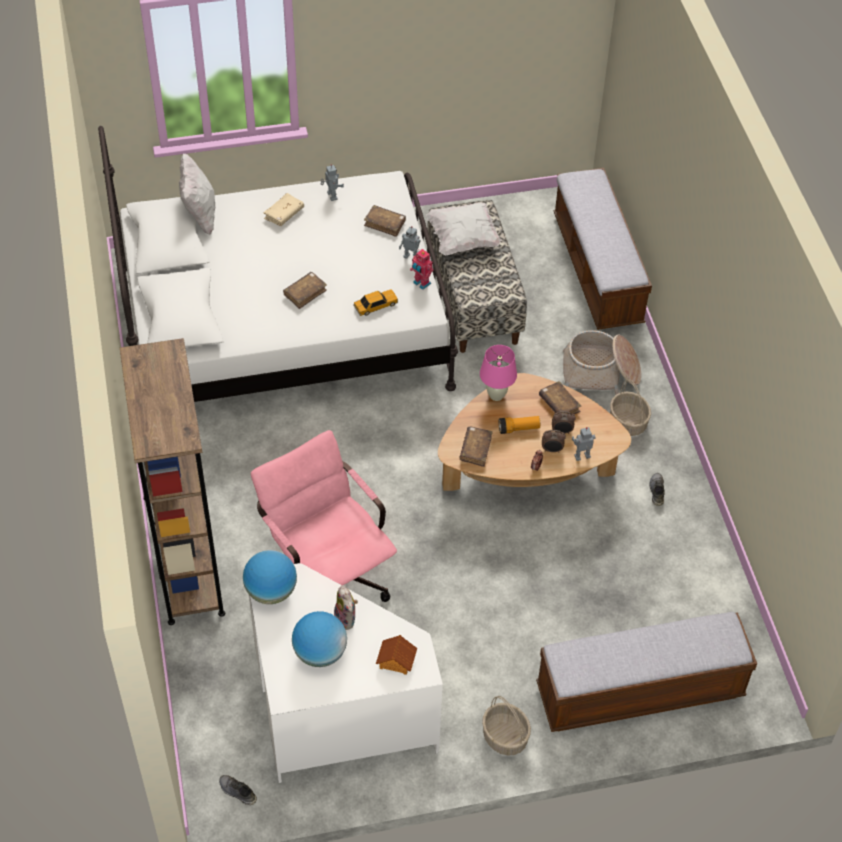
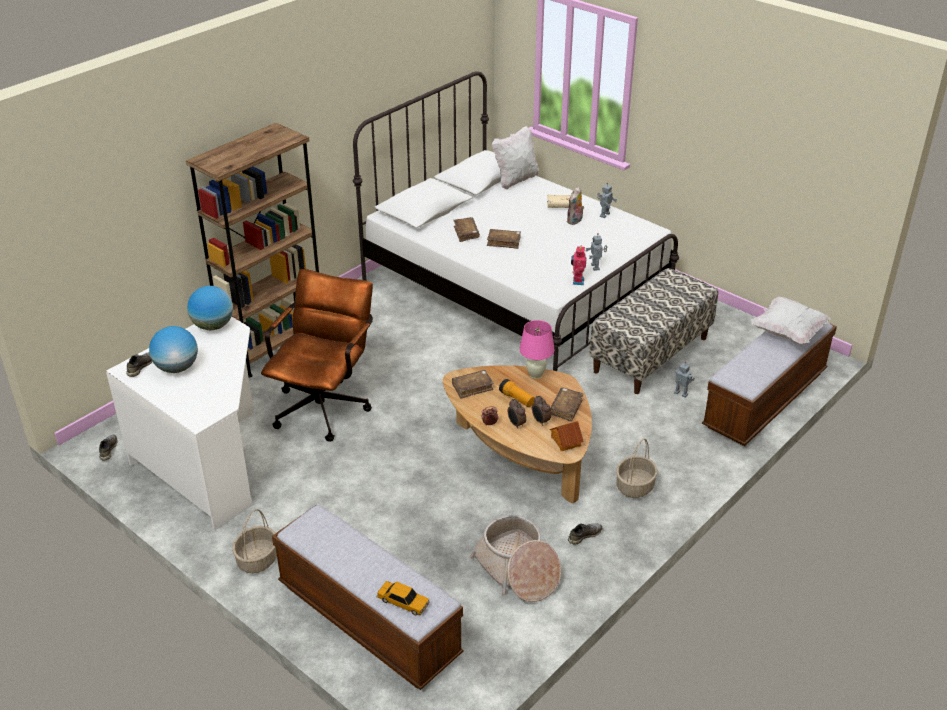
camera: 55 degrees right, 15 degrees down
(291, 683) = (140, 367): none -> grey shoe
(327, 575) = (325, 404): pink office chair -> brown office chair
(347, 619) = (217, 366): plush toy -> plush toy (575, 221)
(376, 306) = (531, 272): toy car -> toy car (403, 602)
(385, 224) = (610, 244): brown book -> brown book (466, 233)
(396, 661) = (198, 403): toy house -> toy house (565, 441)
(463, 239) = (660, 293): white pillow -> white pillow (788, 332)
(582, 457) = (527, 443): toy robot -> toy robot (680, 394)
(600, 373) = (665, 449): basket -> basket (517, 571)

